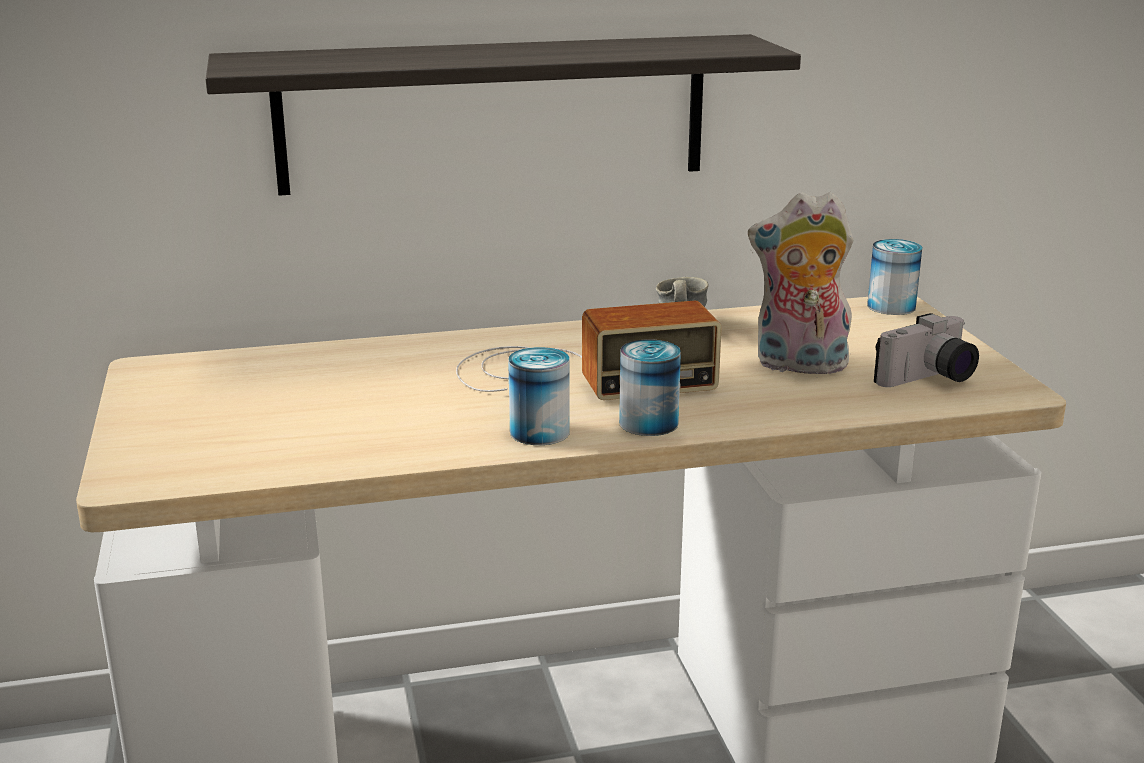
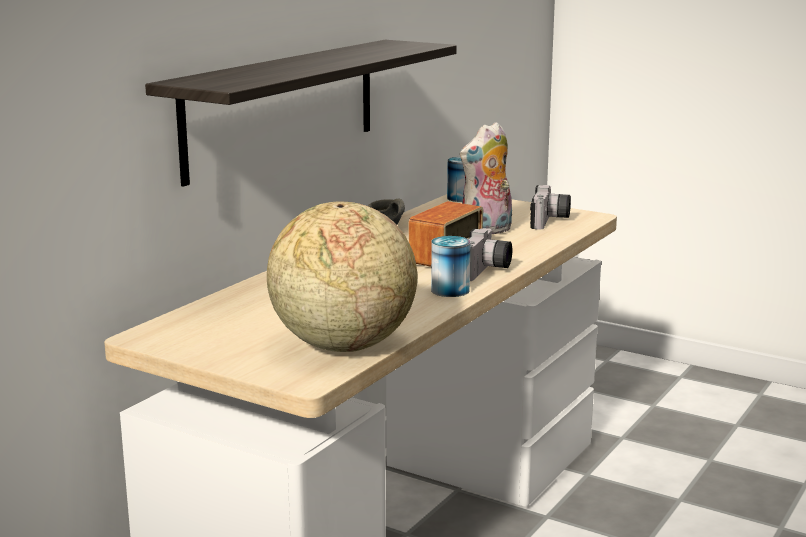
camera: 45 degrees left, 5 degrees down
(257, 455) = (342, 345): none -> globe
(648, 423) = (486, 271): can -> camera

